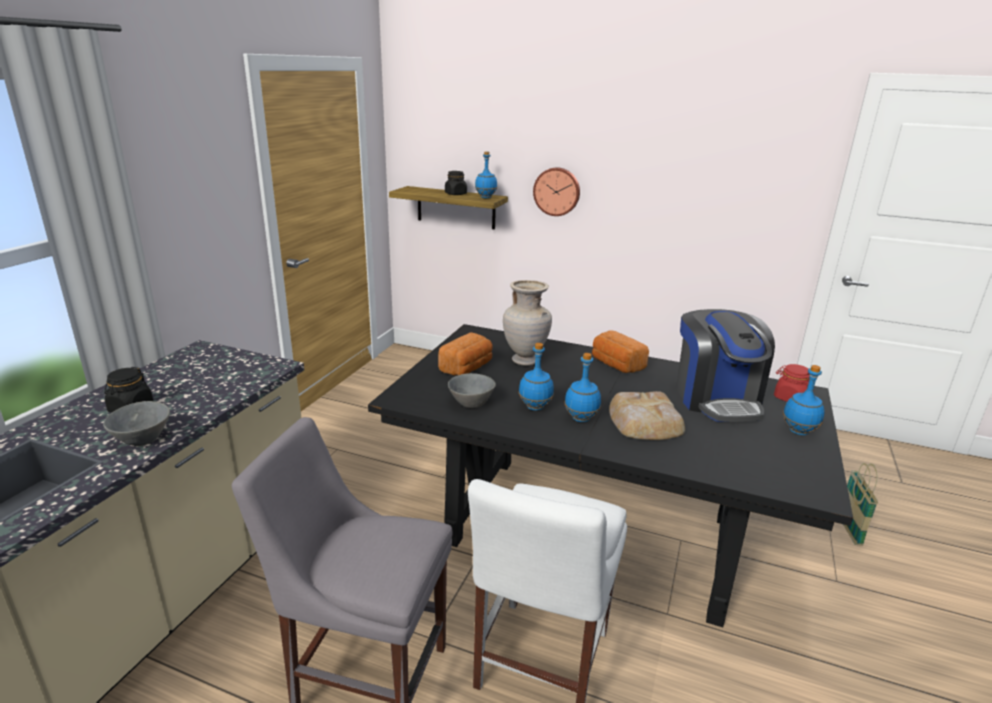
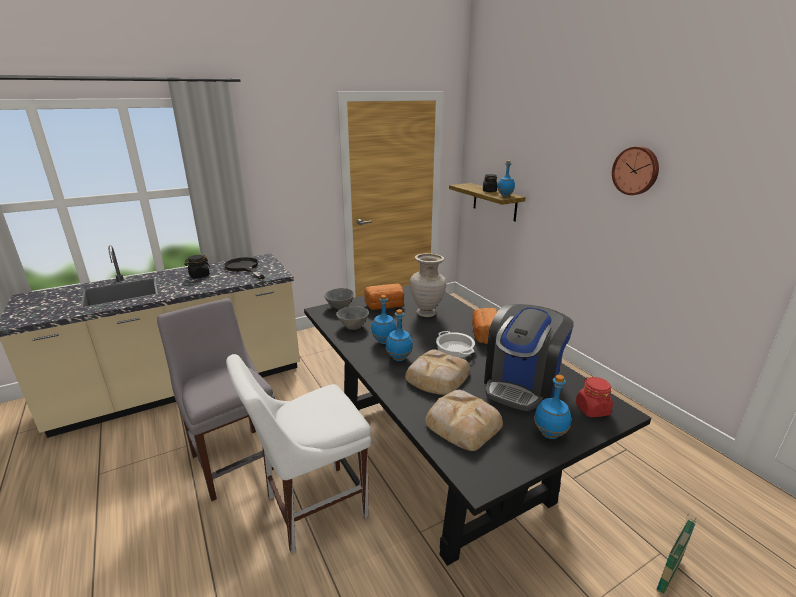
camera: 40 degrees right, 0 degrees up
(140, 440) = (181, 290): grey bowl -> grey bowl (339, 306)
(195, 373) = (244, 268): none -> black frying pan
(557, 191) = (557, 197): wall clock -> wall clock (636, 170)
(613, 388) = (454, 348): none -> cooking pot
(733, 454) = (462, 423): none -> bread

